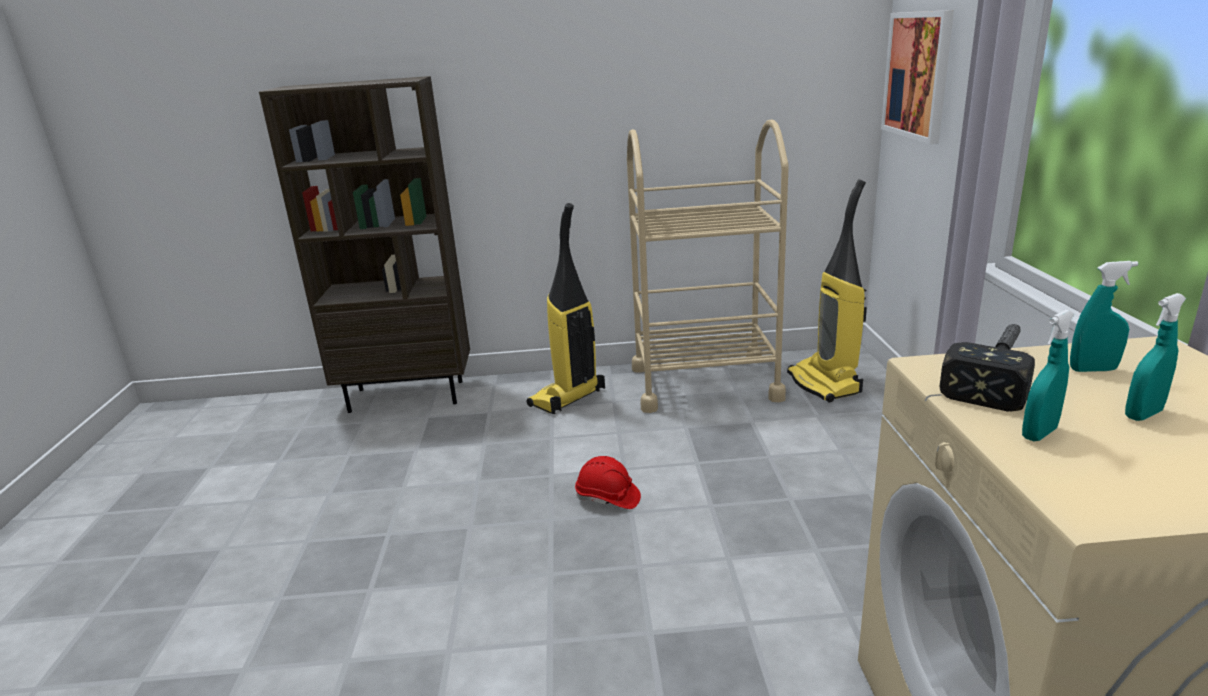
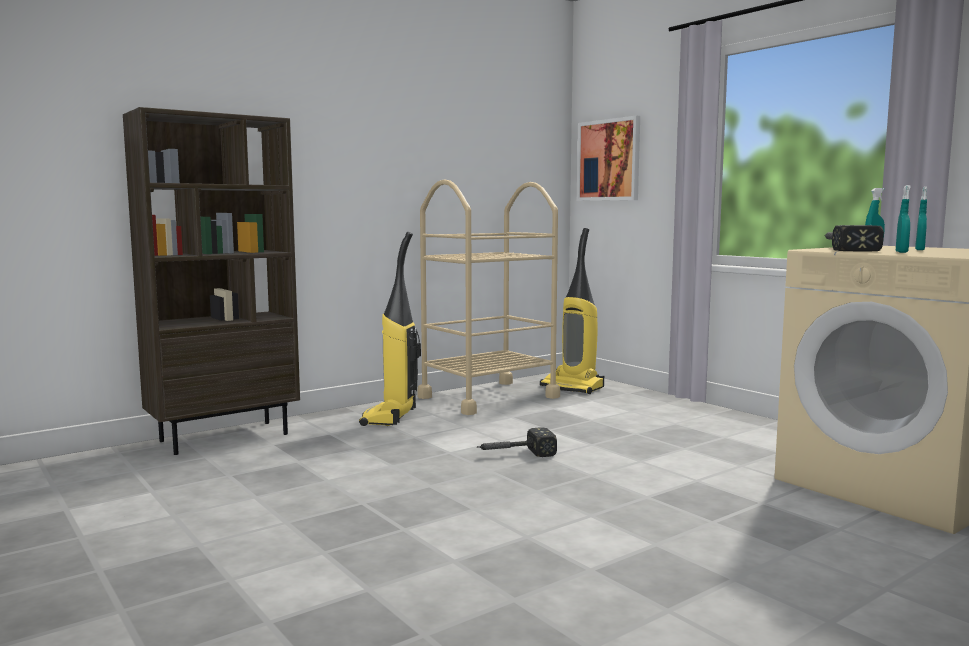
camera: 35 degrees left, 15 degrees down
(608, 498) = (514, 454): red hard hat -> hammer

